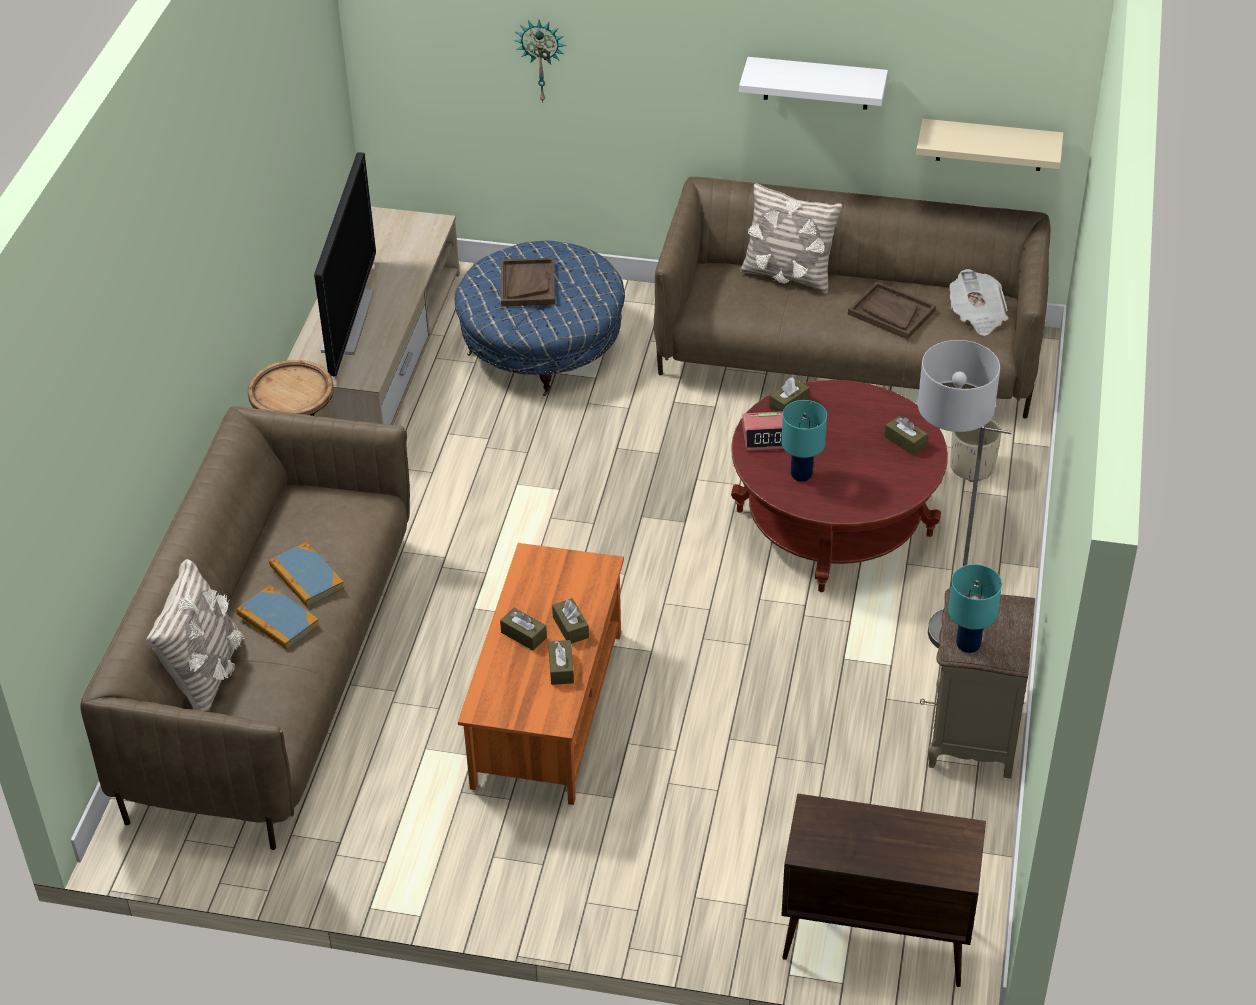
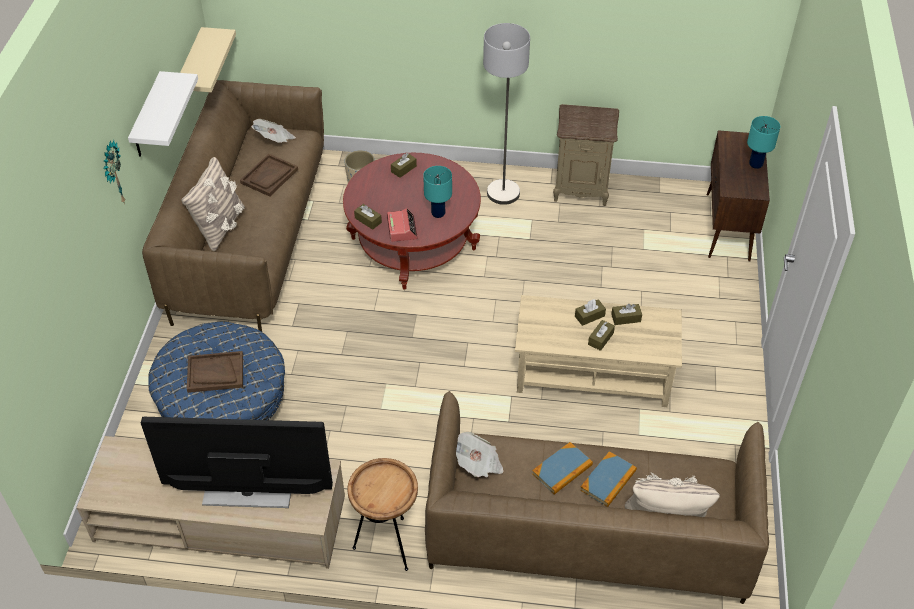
camera: 95 degrees left, 5 degrees up
(336, 500) = (478, 464): none -> newspaper
(541, 59) = (76, 271): wall clock -> wall clock (112, 174)
(547, 708) = (592, 374): orange coffee table -> beige coffee table
(968, 644) = (601, 128): turquoise table lamp -> turquoise table lamp (755, 164)

